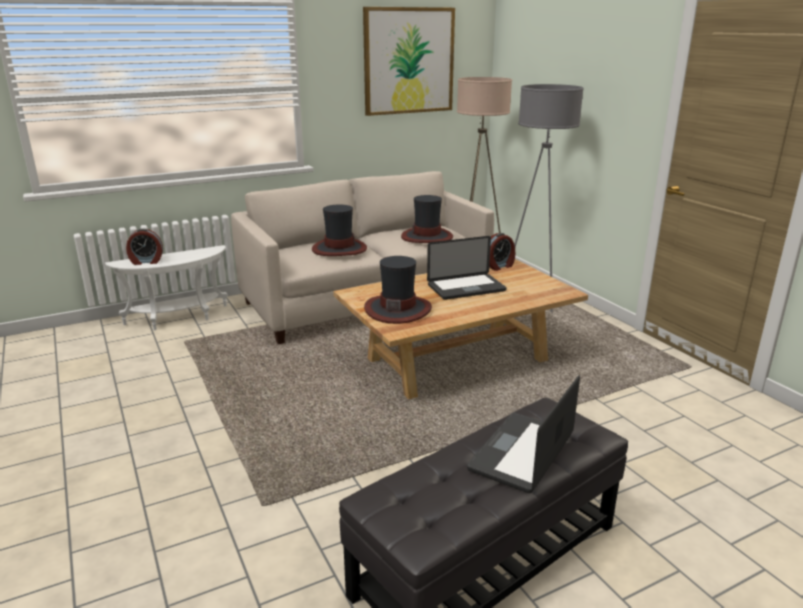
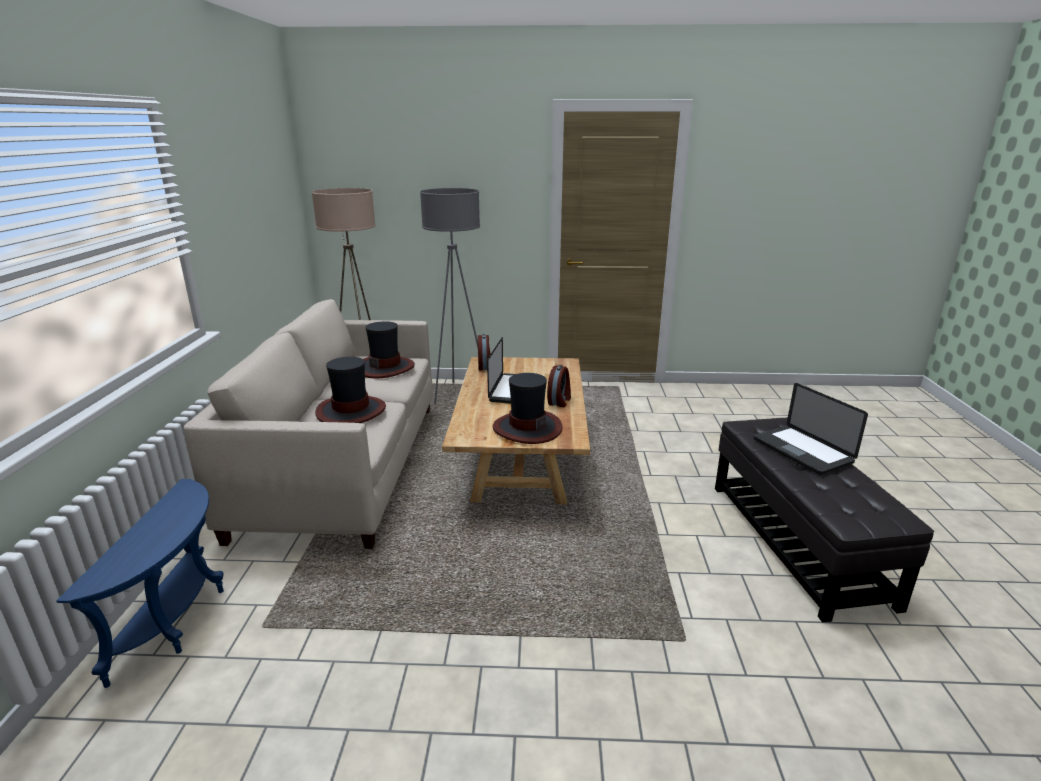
camera: 60 degrees left, 0 degrees up
(146, 261) = (134, 554): alarm clock -> alarm clock (560, 401)
(178, 319) = (178, 619): white side table -> blue side table
(409, 61) = (254, 178): picture -> none

